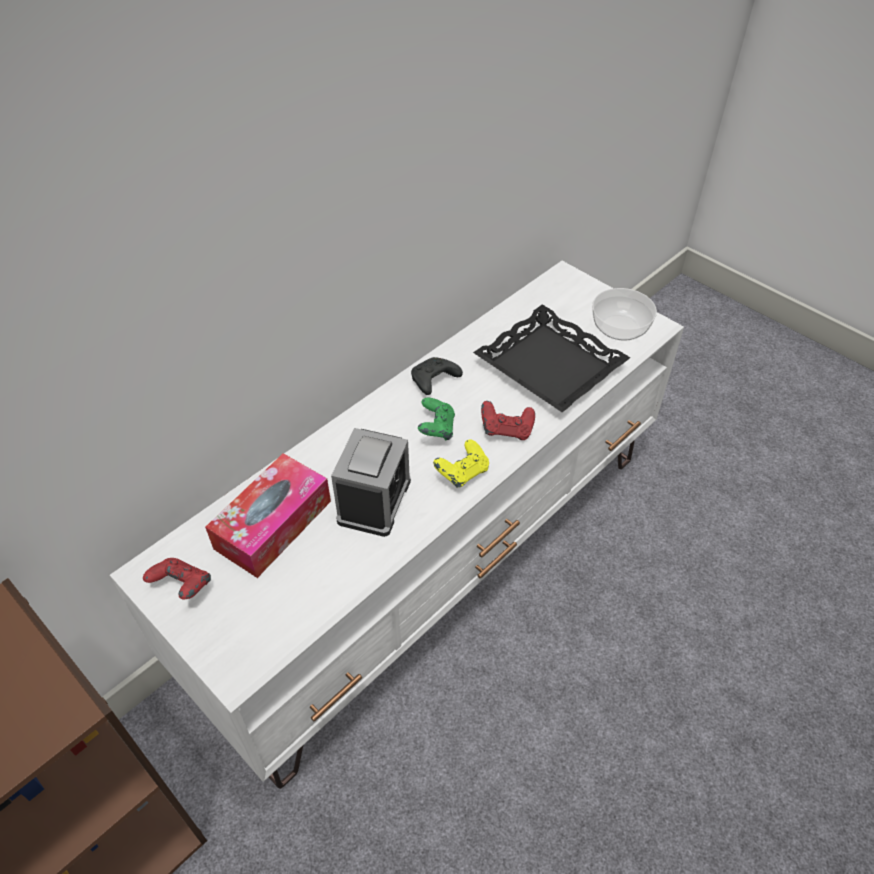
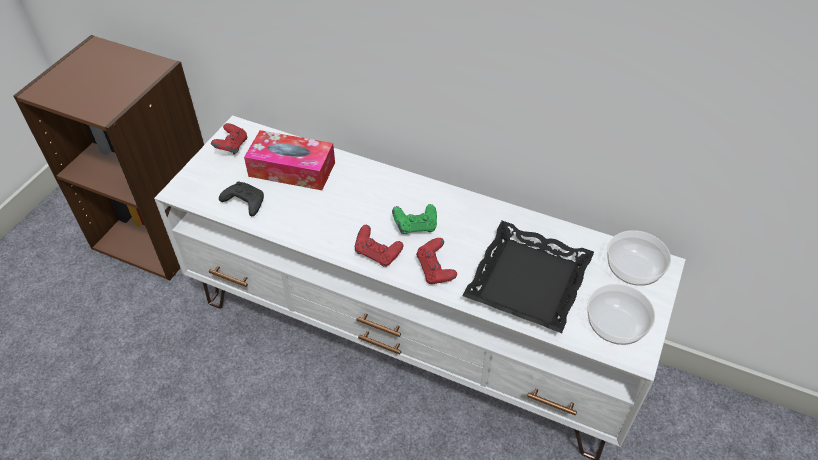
camera: 70 degrees right, 0 degrees up
(374, 501) = (331, 212): alarm clock -> none
(433, 381) = (466, 211): black game controller -> black game controller (244, 203)
(462, 473) = (377, 254): yellow game controller -> red game controller
(560, 293) = (633, 268): none -> bowl

